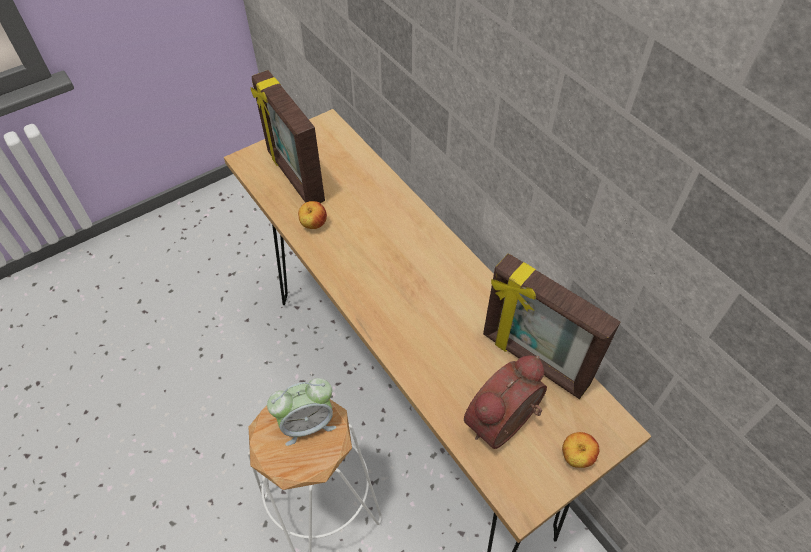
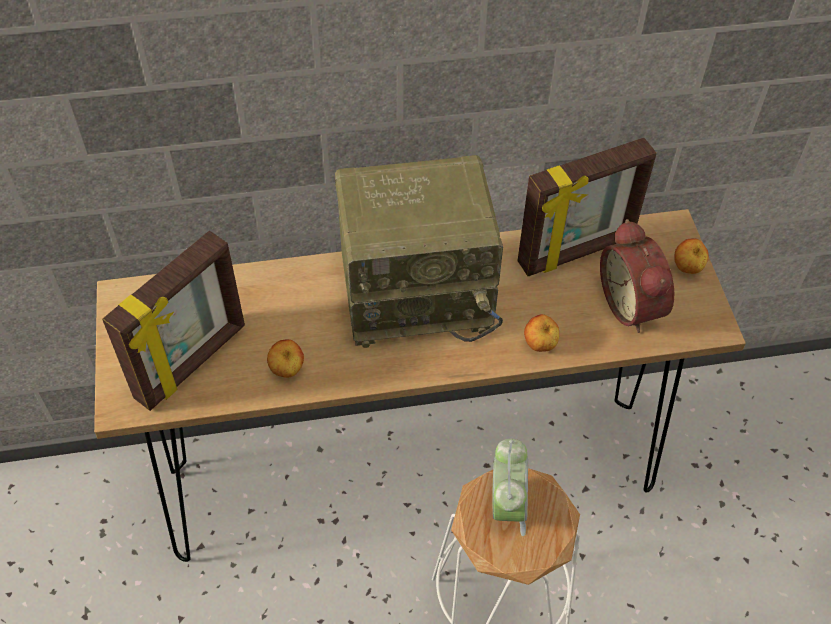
camera: 65 degrees left, 0 degrees up
(294, 177) = (192, 363): picture frame -> picture frame turned 45 degrees counterclockwise
(419, 368) = (540, 345): none -> apple
(423, 270) = (418, 292): none -> radio

